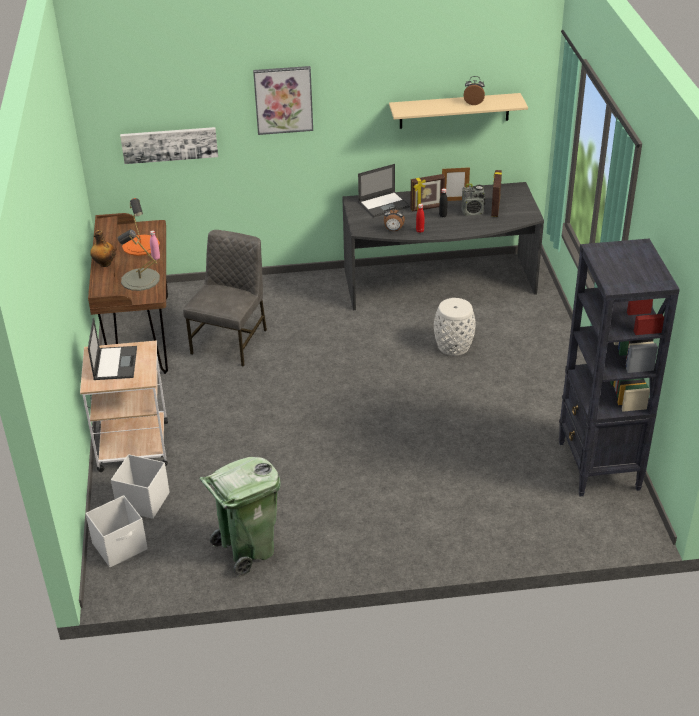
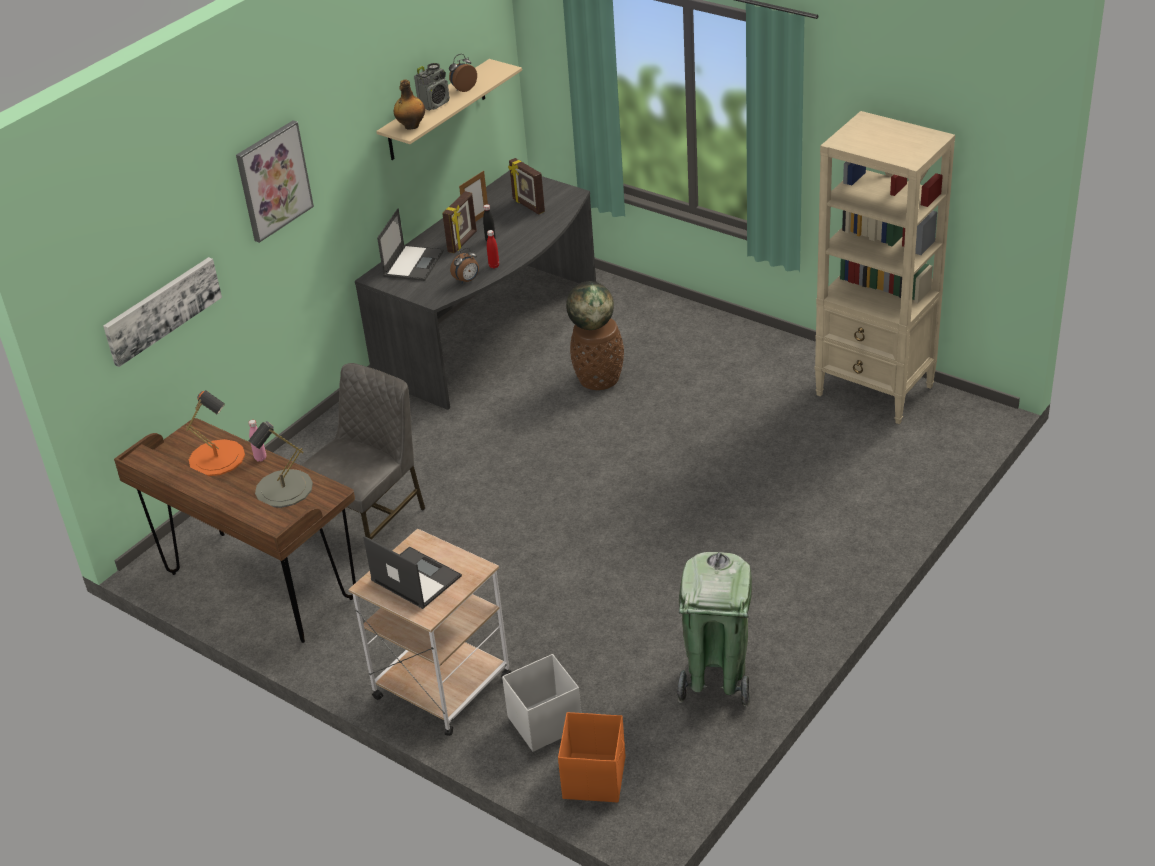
camera: 45 degrees left, 0 degrees up
(104, 264) = (225, 496): bottle -> bottle (411, 126)
(120, 546) = (595, 777): white storage box -> orange storage box
(231, 341) = (370, 520): grey chair -> grey chair turned 60 degrees clockwise
(453, 305) = (591, 325): none -> globe
(453, 346) = (599, 378): white stool -> brown stool
(473, 212) = (514, 221): radio -> radio (434, 104)
(598, 466) = (875, 391): black bookcase -> beige bookcase

